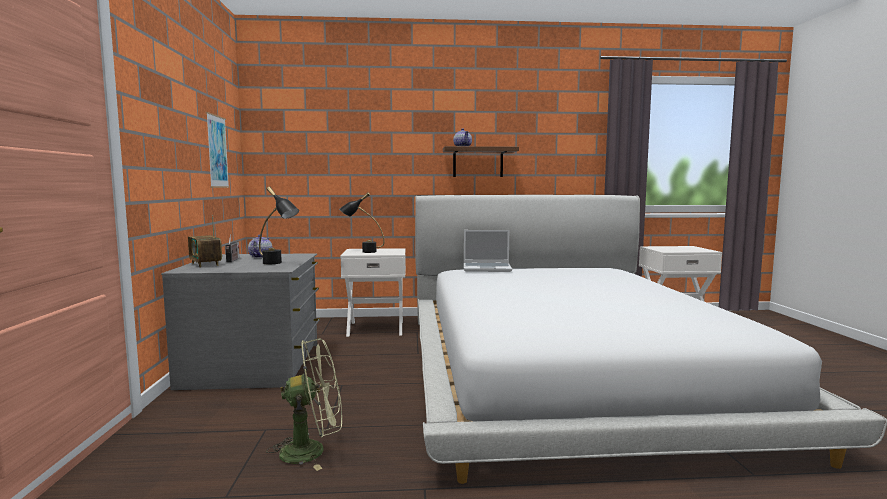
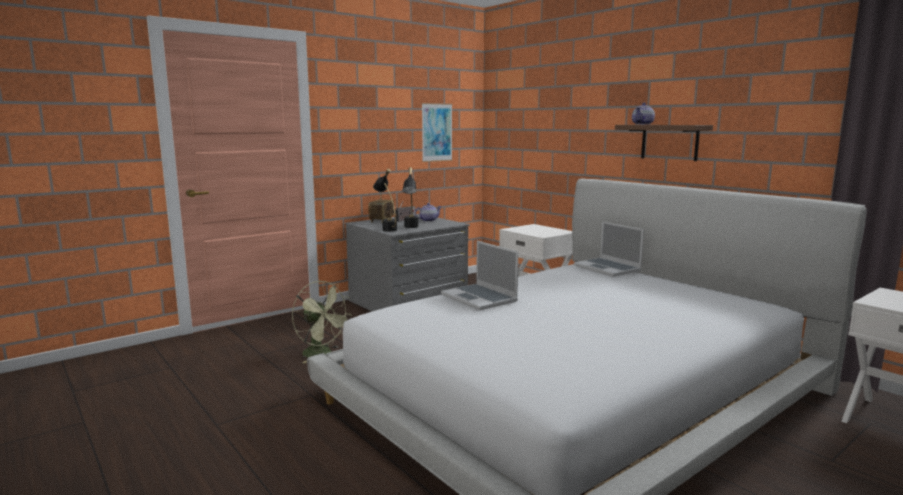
camera: 55 degrees right, 5 degrees up
(362, 251) = (528, 228): black table lamp -> black table lamp (387, 229)
(514, 302) = (480, 298): none -> laptop

